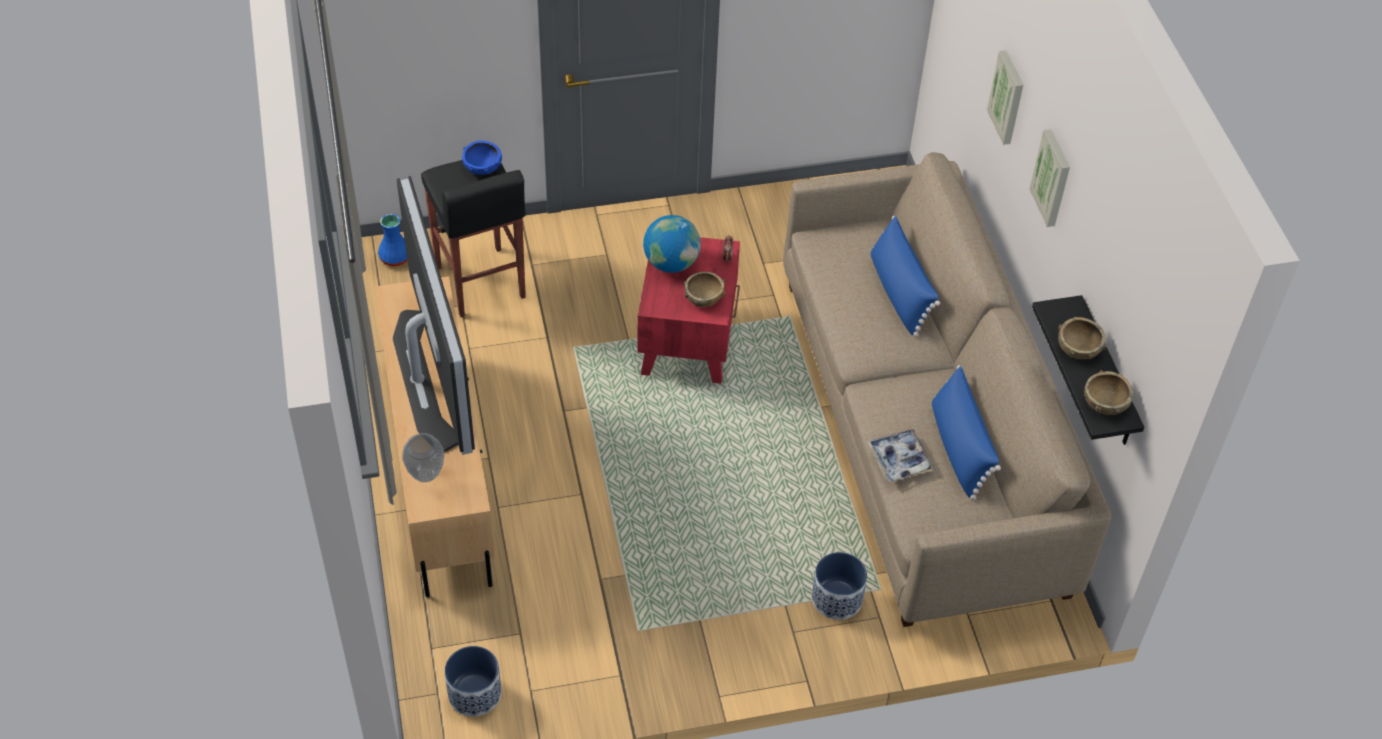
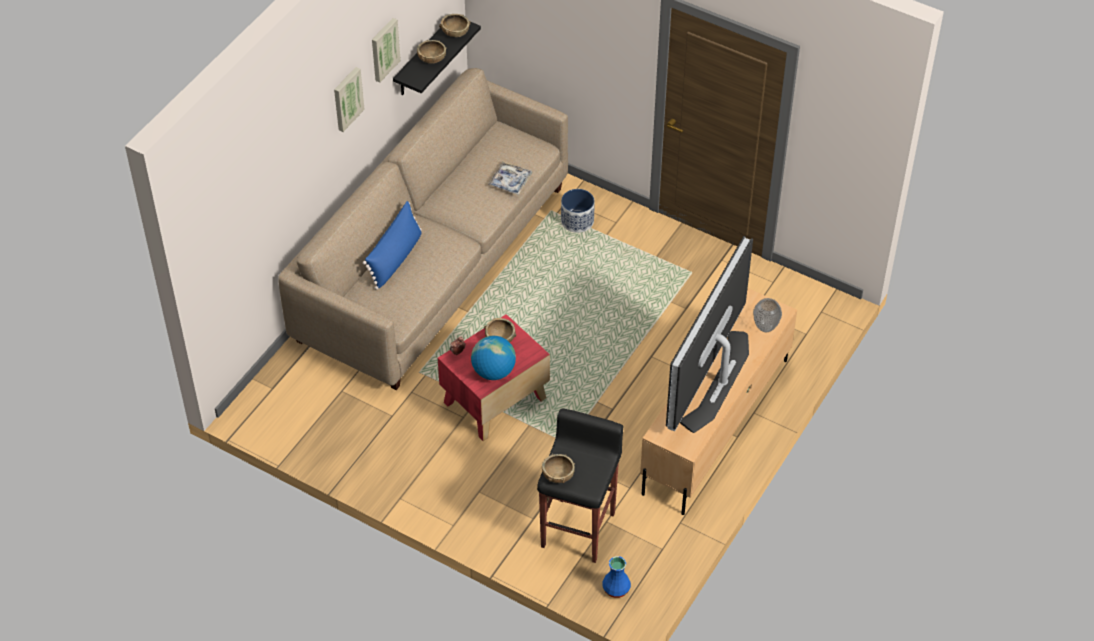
camera: 135 degrees left, 0 degrees up
(474, 693) = (802, 299): planter -> none
(482, 167) = (558, 475): blue bowl -> brown bowl
(959, 448) = (473, 168): blue pillow -> none
(1008, 97) = (294, 160): picture -> picture (384, 49)

